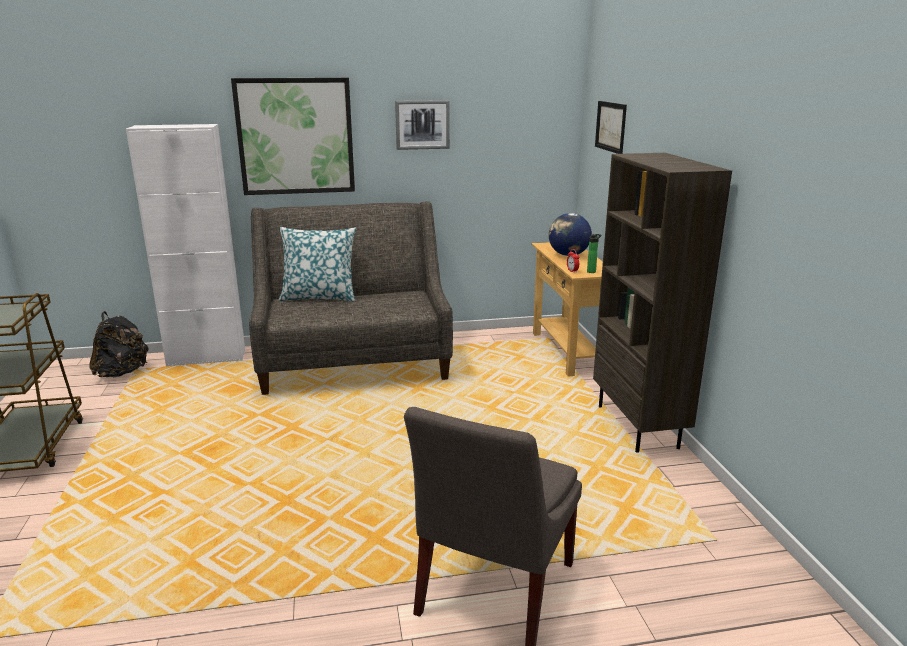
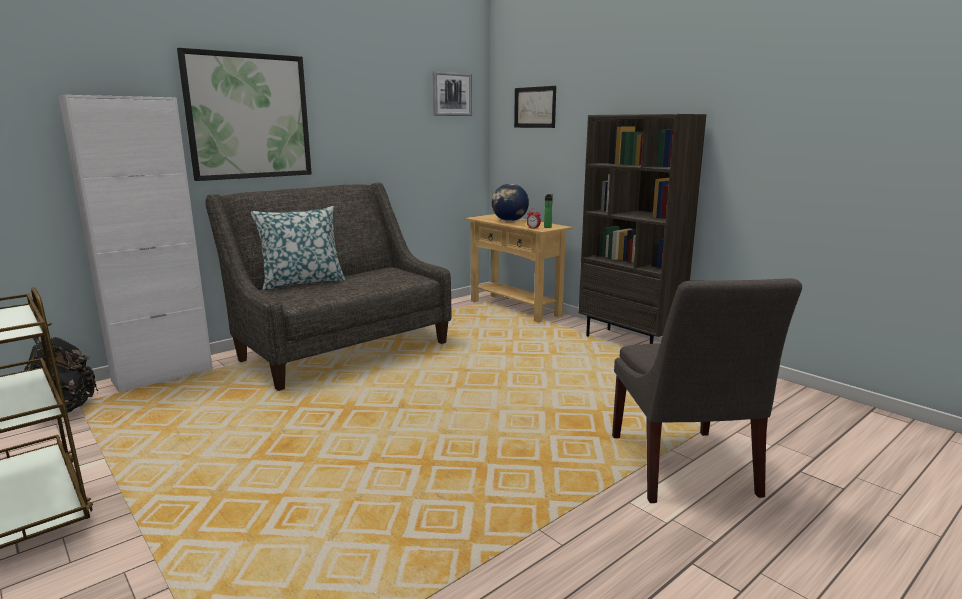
camera: 30 degrees left, 5 degrees down
(422, 124) = (368, 108): picture -> picture (451, 94)

